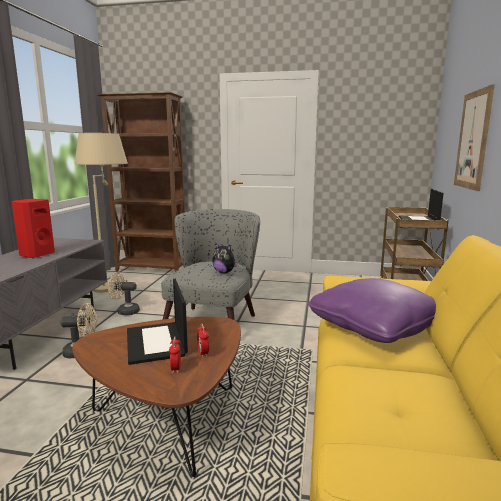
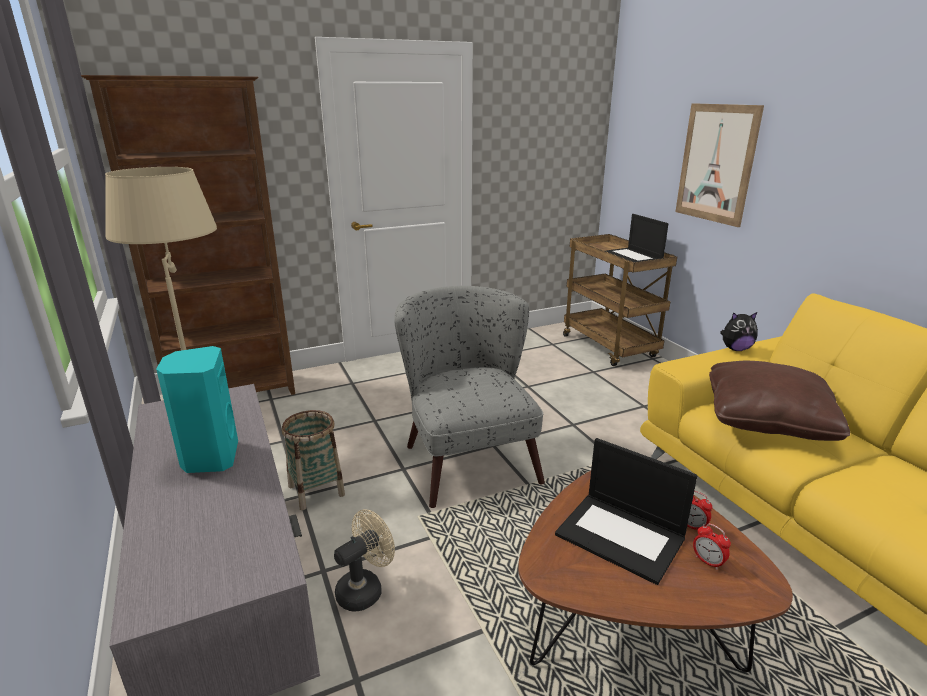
camera: 35 degrees left, 10 degrees up
(36, 254) = (209, 458): red speaker -> turquoise speaker
(125, 311) = (316, 490): beige fan -> basket
(224, 272) = (511, 390): plush toy -> plush toy (735, 349)
(374, 327) = (767, 419): purple pillow -> brown pillow

